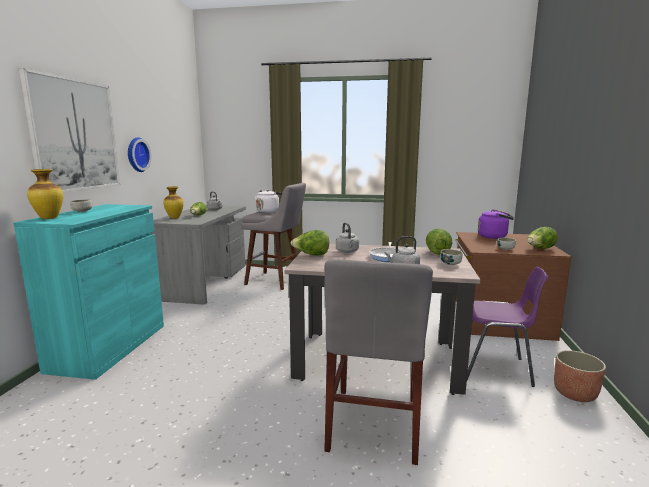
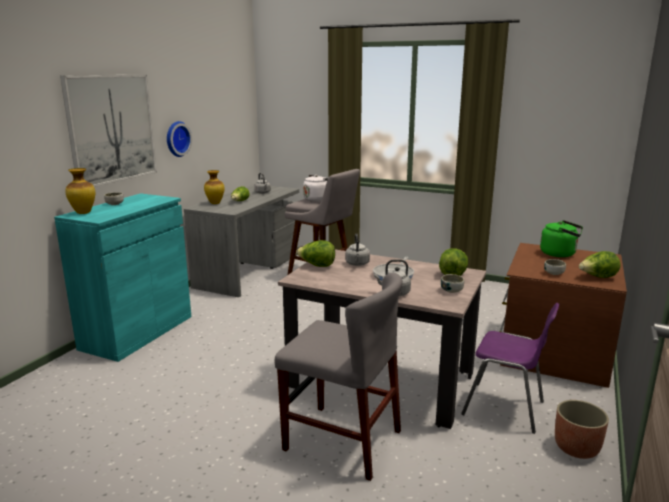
camera: 15 degrees right, 5 degrees up
(374, 423) = (342, 440): grey chair -> grey chair turned 90 degrees counterclockwise
(494, 236) = (560, 254): purple kettle -> green kettle

